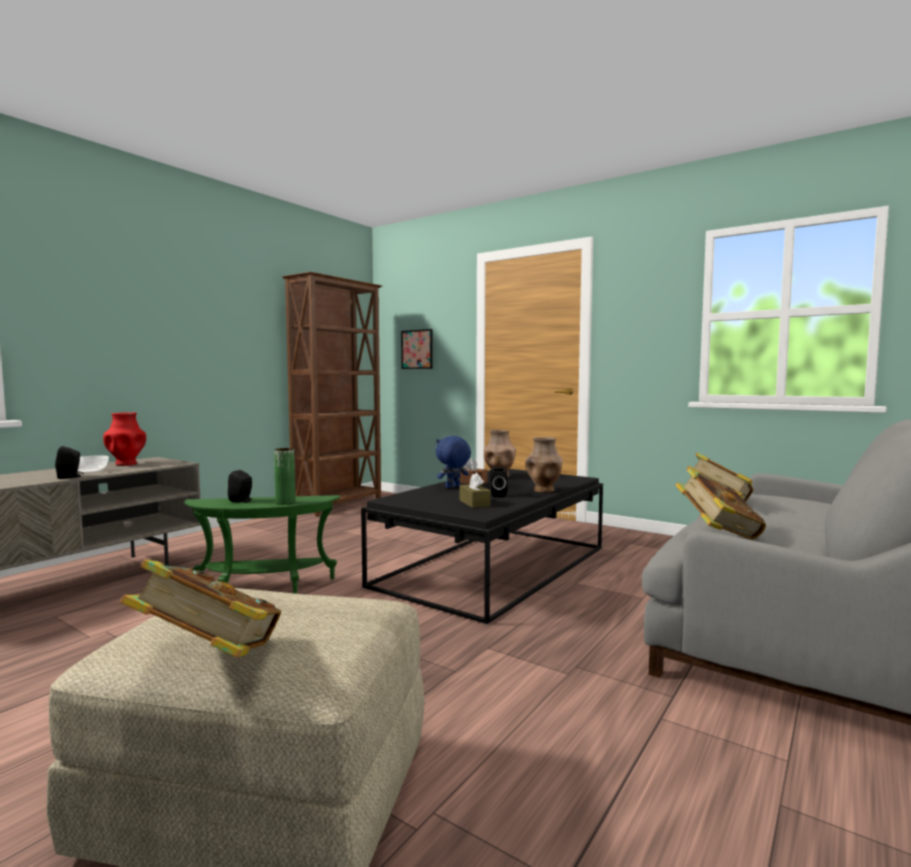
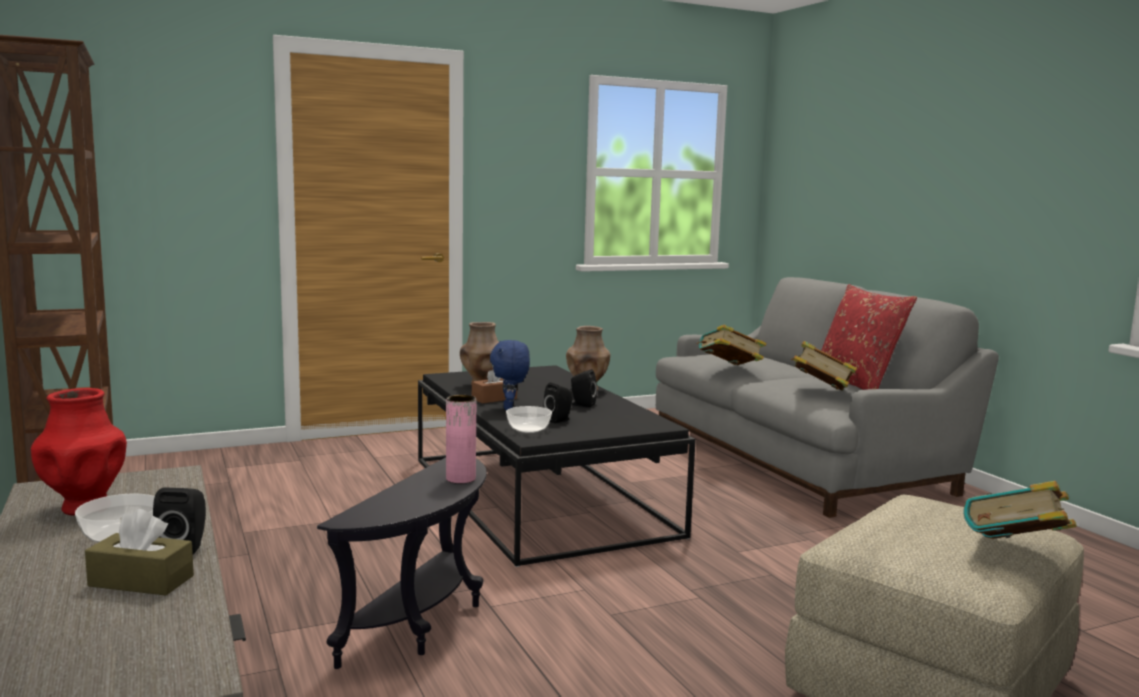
camera: 60 degrees left, 5 degrees up
(242, 501) = (405, 497): black speaker -> black speaker (559, 420)
(263, 587) = (423, 622): green side table -> black side table
(285, 502) = (460, 479): green vase -> pink vase
(410, 496) = (528, 429): none -> bowl
(417, 349) = (141, 187): picture -> none
(474, 503) = (607, 417): brown tissue box -> brown tissue box (141, 581)
(818, 543) = (857, 384): none -> red pillow

